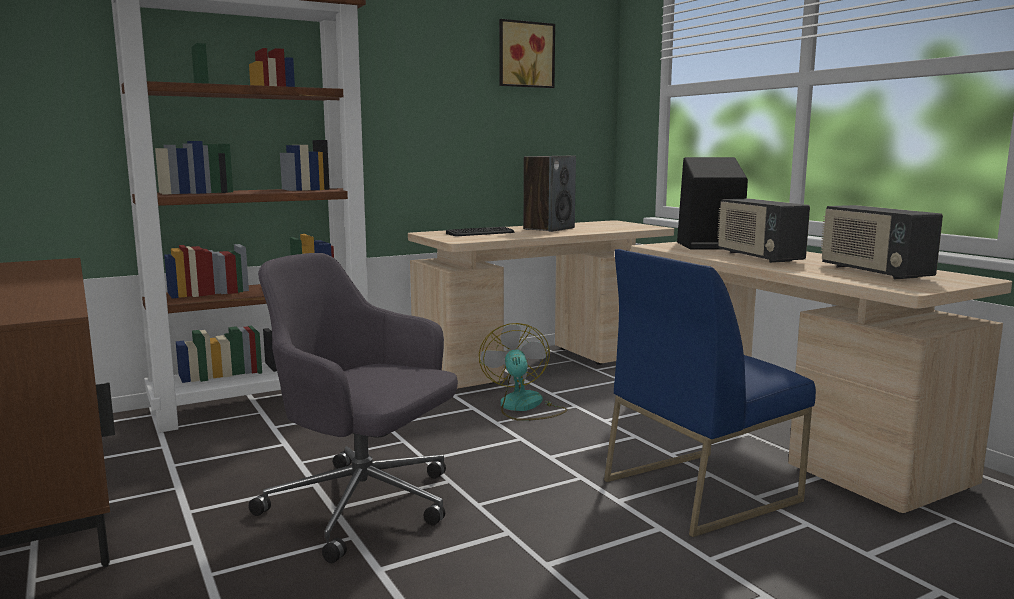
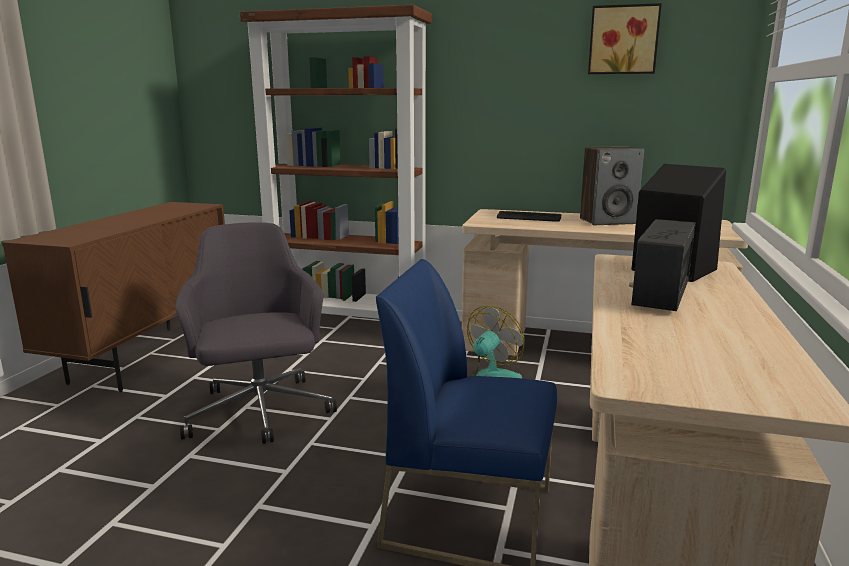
camera: 45 degrees right, 5 degrees up
(873, 272) = (701, 350): radio -> none

